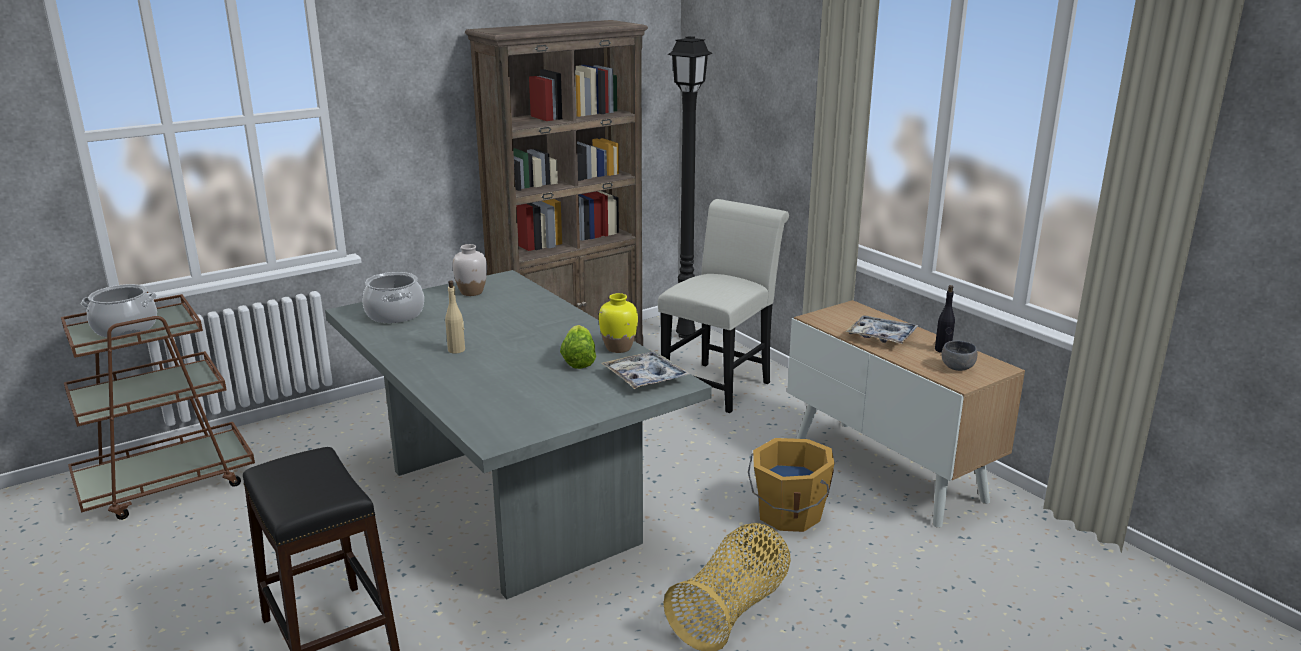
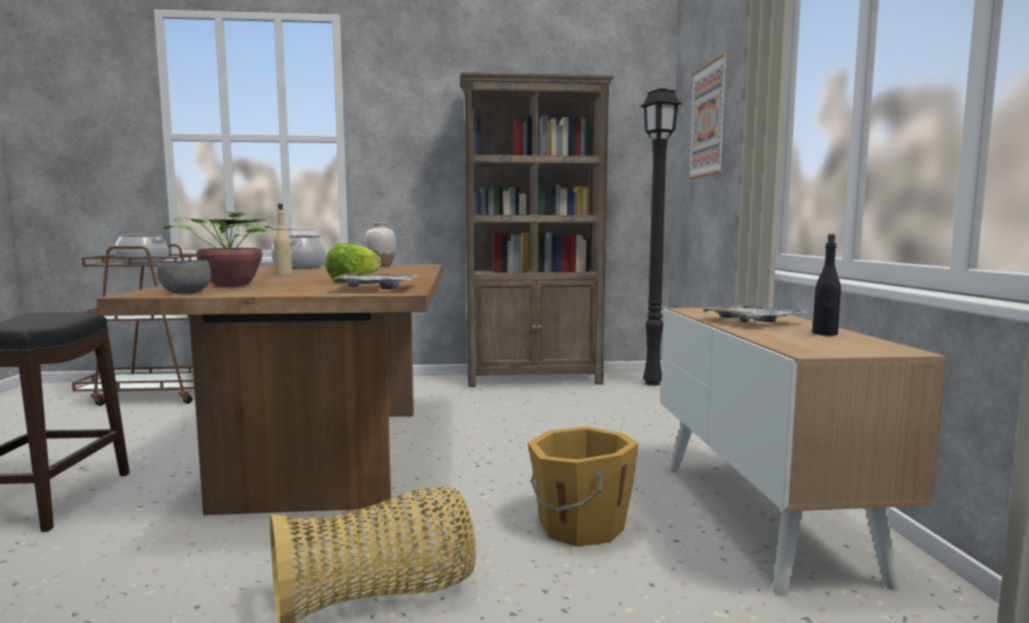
camera: 30 degrees right, 15 degrees down
(505, 396) = (235, 285): none -> potted plant
(513, 505) = (332, 453): grey dining table -> brown dining table
(618, 348) = (407, 281): yellow vase -> none
(720, 384) = (643, 415): white chair -> none
(745, 80) = (708, 120): none -> picture
(957, 368) = (823, 344): grey bowl -> grey bowl (184, 293)

